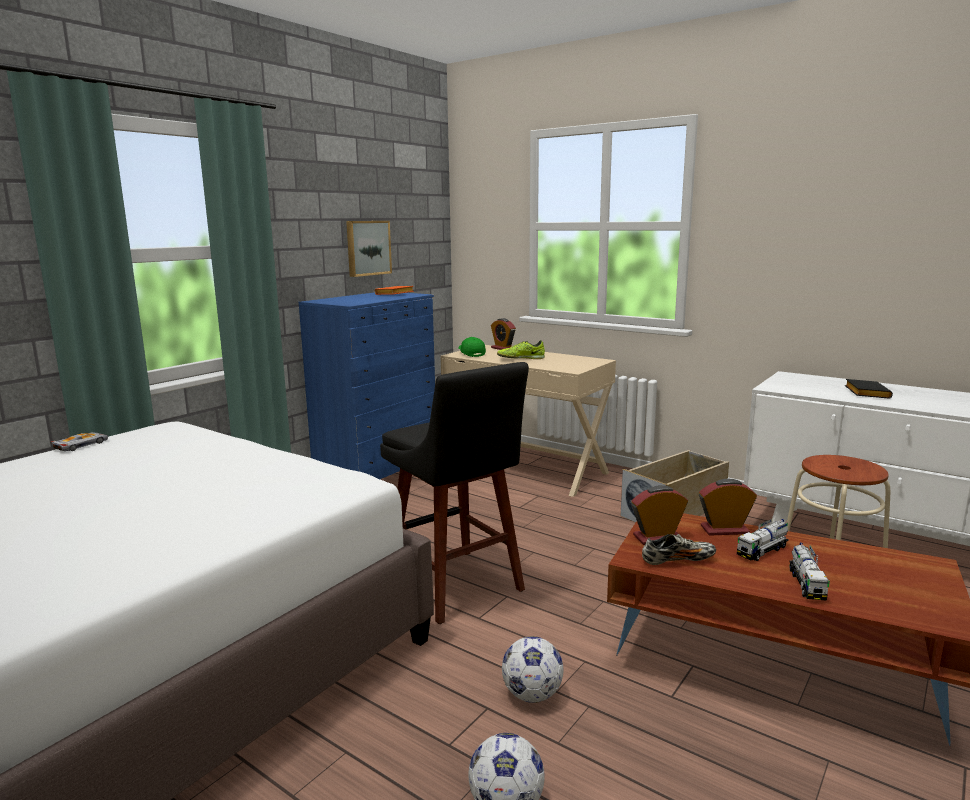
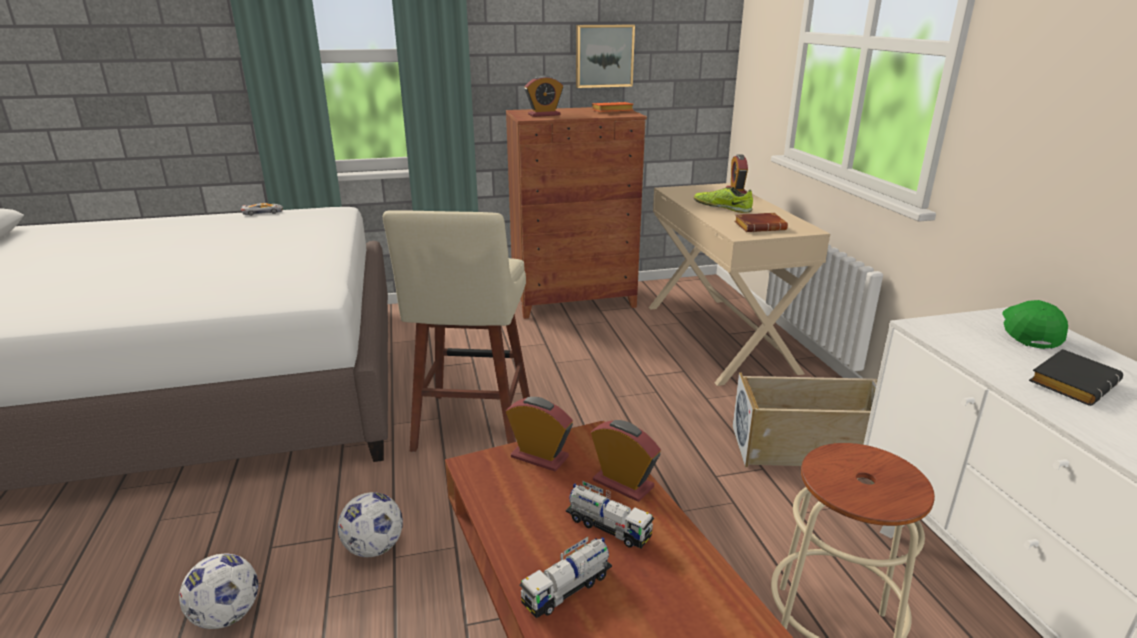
camera: 40 degrees right, 10 degrees up
(351, 301) = (544, 115): none -> alarm clock
(380, 476) = (575, 301): blue dresser -> brown dresser
(456, 587) = (472, 426): black stool -> beige stool
(471, 354) = (687, 191): green cap -> green cap (1028, 333)
(571, 364) = (760, 227): none -> brown book
(678, 561) = (505, 489): shoe -> none
(762, 551) = (608, 527): toy truck -> toy truck turned 150 degrees counterclockwise

